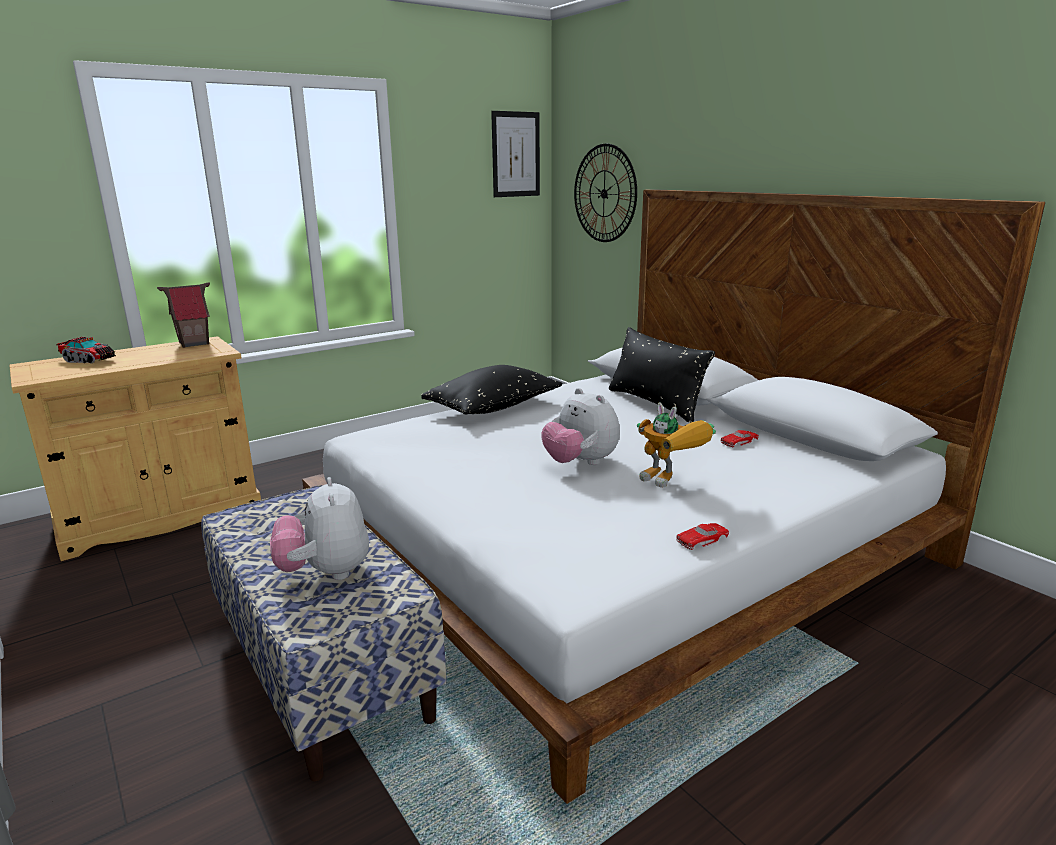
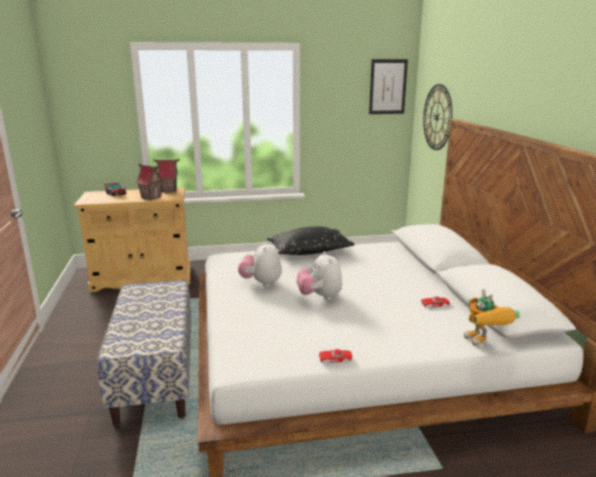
camera: 25 degrees right, 0 degrees up
(172, 357) = (151, 197): none -> toy house
(326, 573) = (146, 326): plush toy -> plush toy (261, 283)
(655, 404) = (411, 267): black pillow -> none
(671, 482) = (358, 320): toy robot -> toy robot (484, 344)

